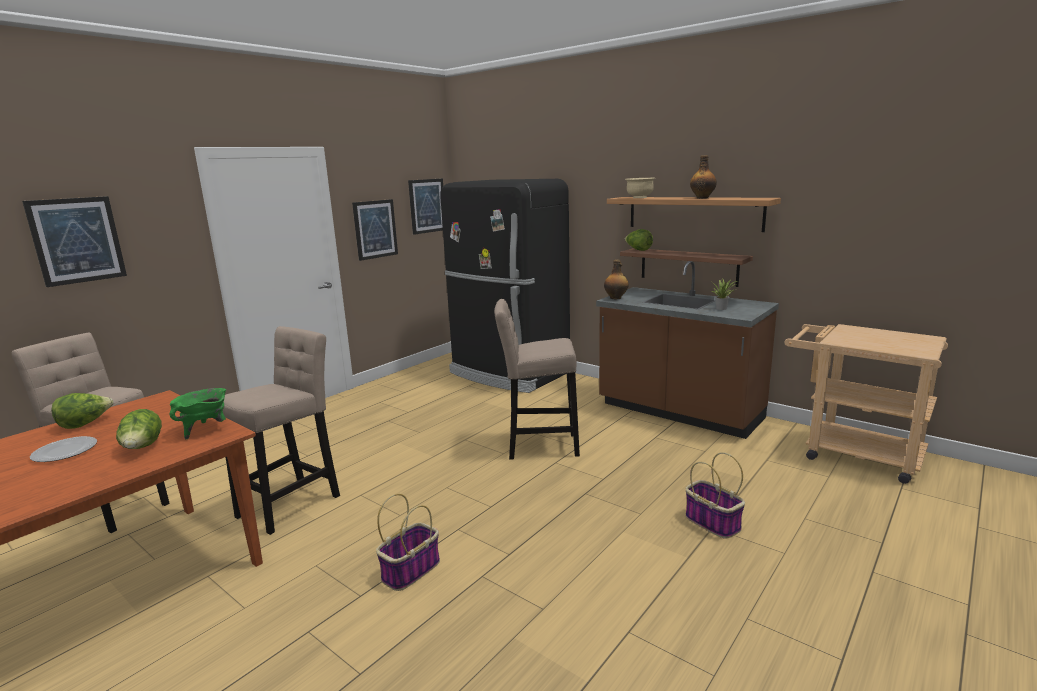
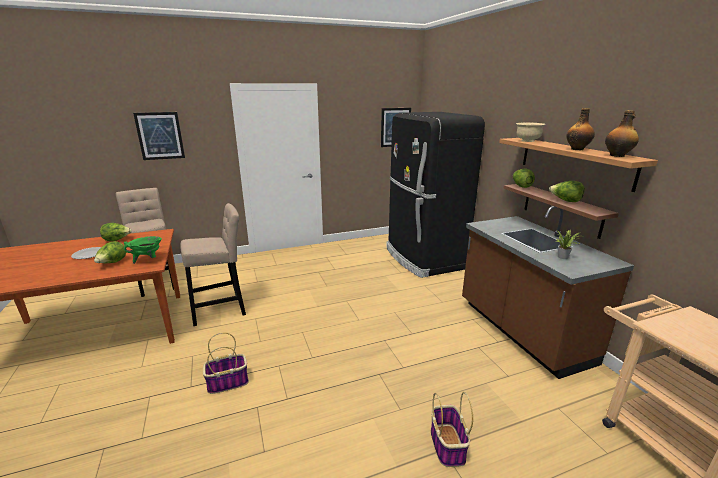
camera: 30 degrees right, 5 degrees up
(375, 229) = (350, 141): picture -> none
(538, 446) = (386, 322): beige stool -> none
(616, 298) = (485, 224): bottle -> bottle (617, 155)
(698, 254) = (565, 201): none -> lettuce

